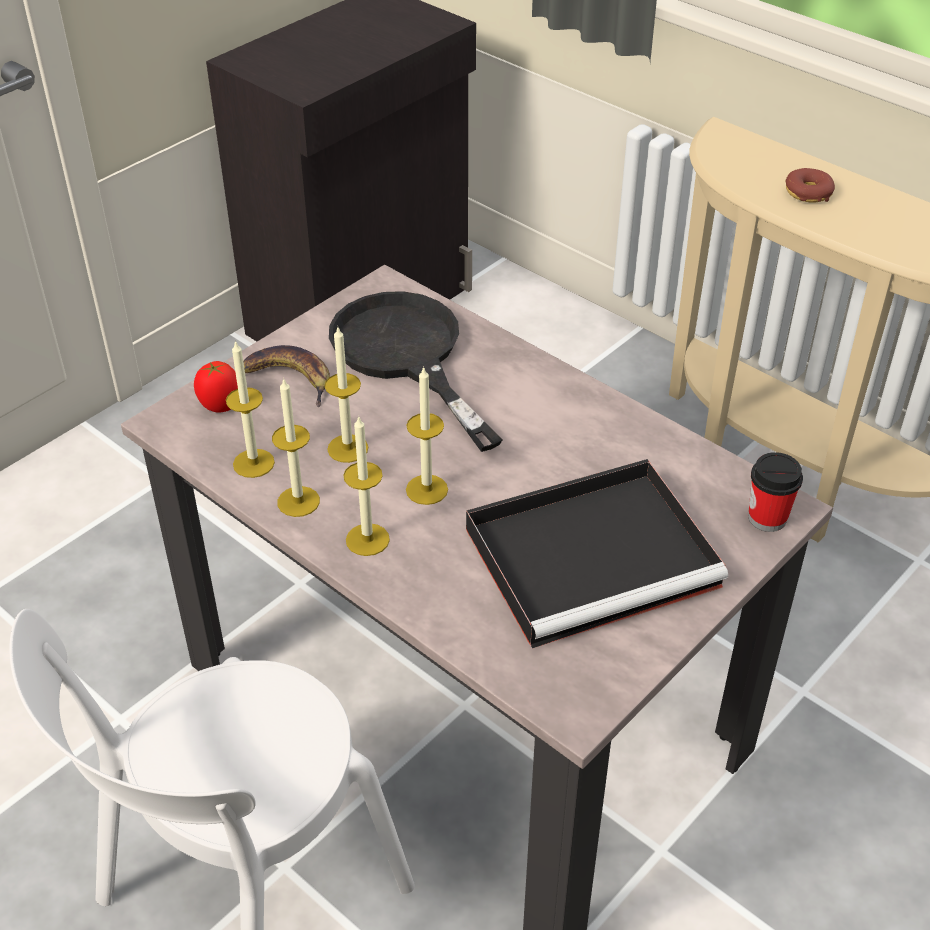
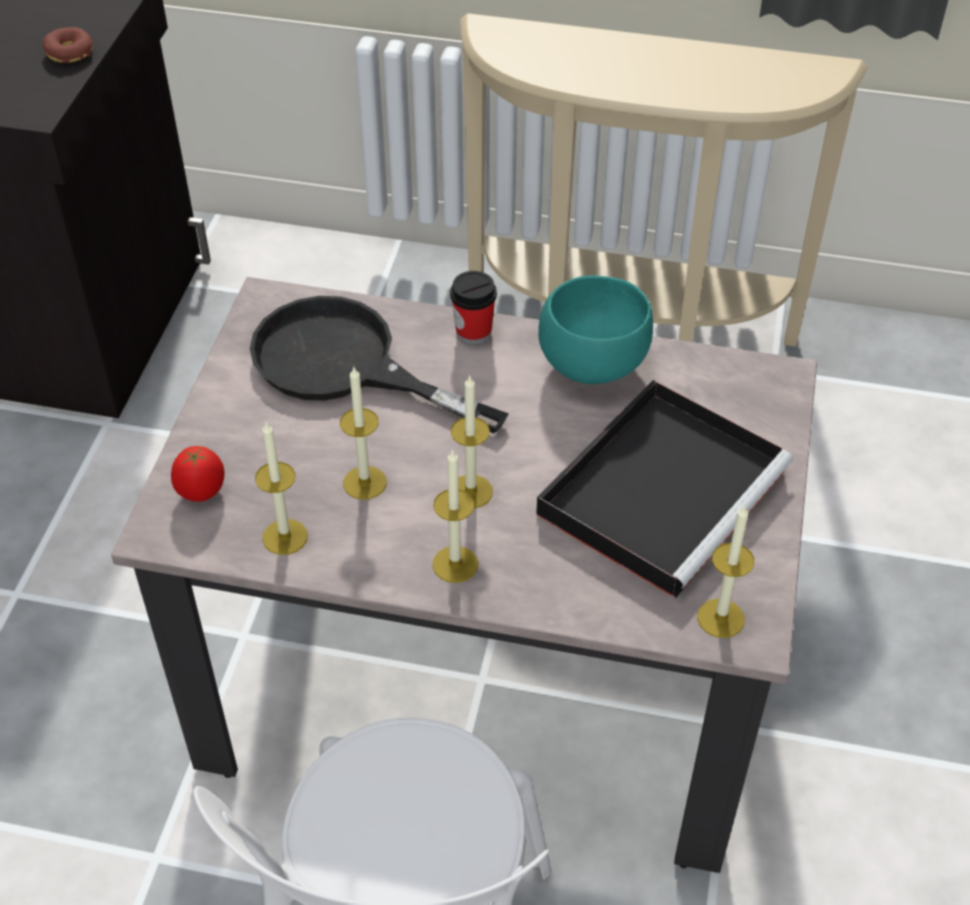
camera: 30 degrees left, 5 degrees up
(289, 379) = (249, 435): banana -> none
(298, 501) = (360, 556): candle -> candle (720, 618)
(614, 431) = (591, 364): none -> turquoise bowl
(767, 518) = (774, 392): cup -> cup (473, 332)
(808, 193) = (609, 67): donut -> donut (69, 53)

